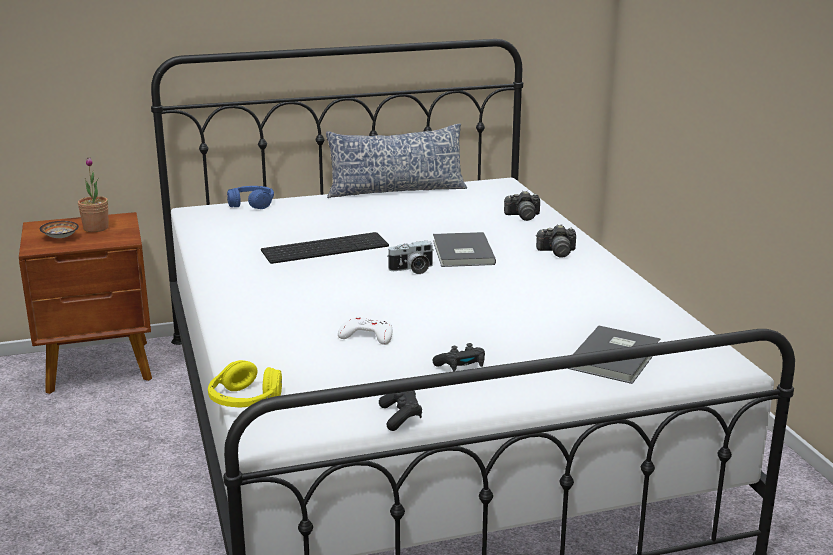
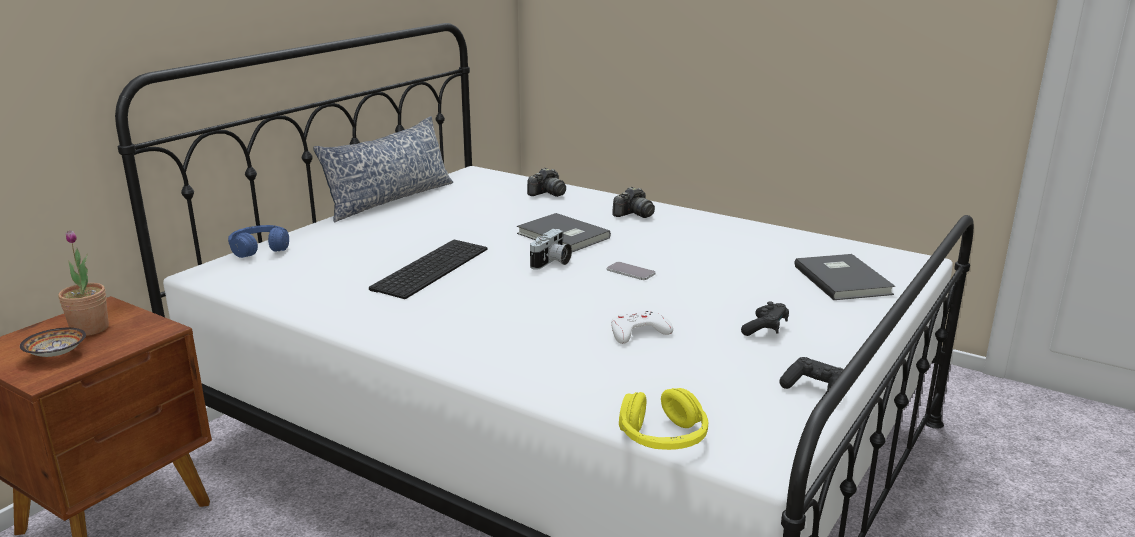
camera: 40 degrees left, 0 degrees up
(454, 294) = (630, 272): none -> phone

